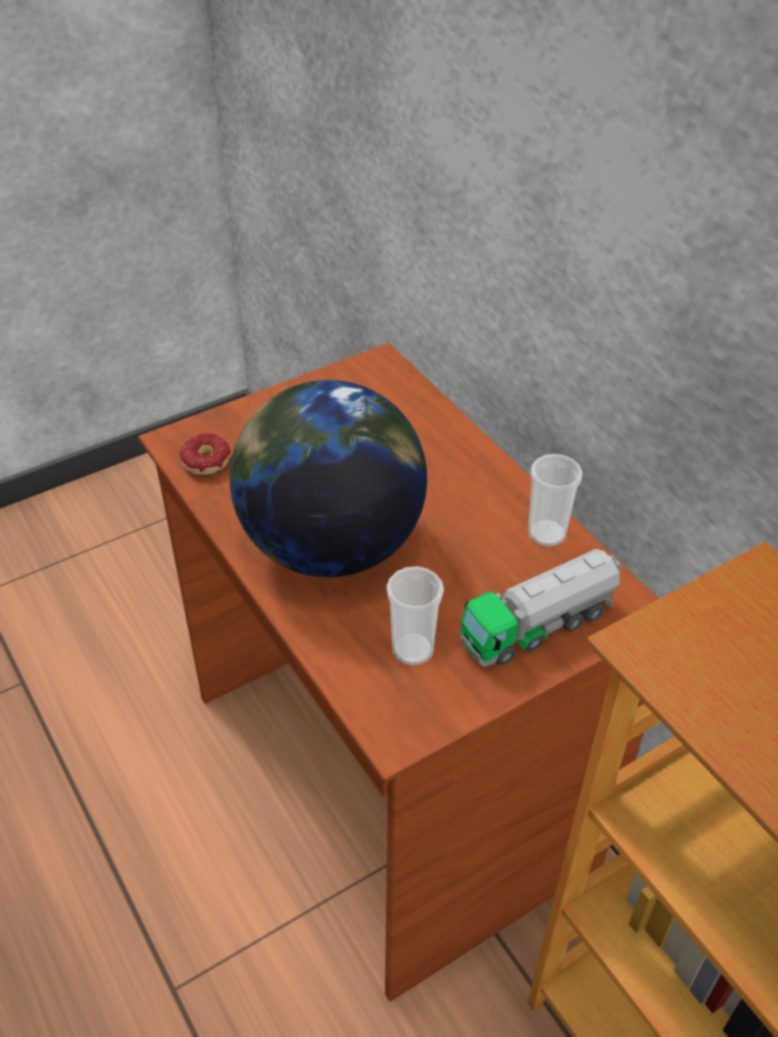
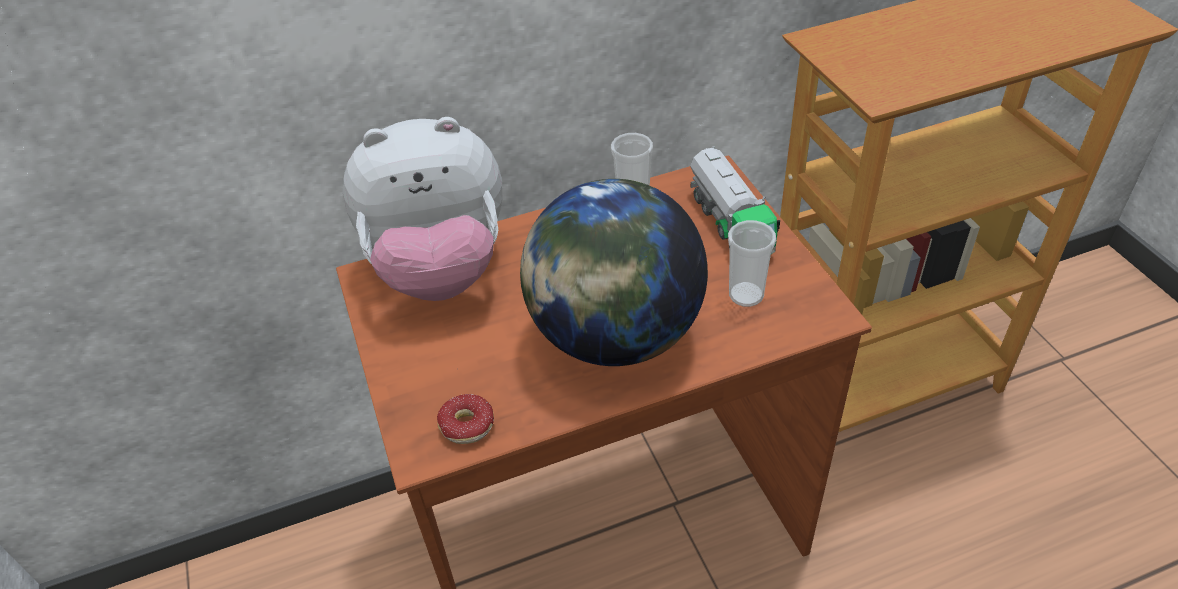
camera: 75 degrees left, 0 degrees up
(399, 406) = (440, 269): none -> plush toy

